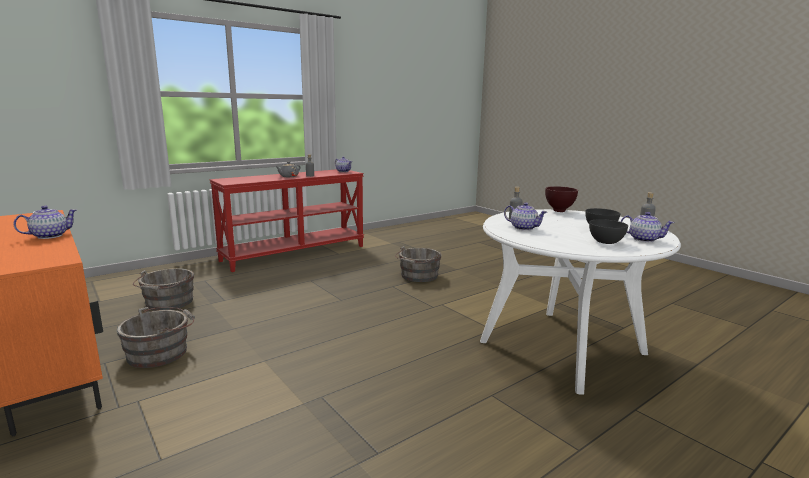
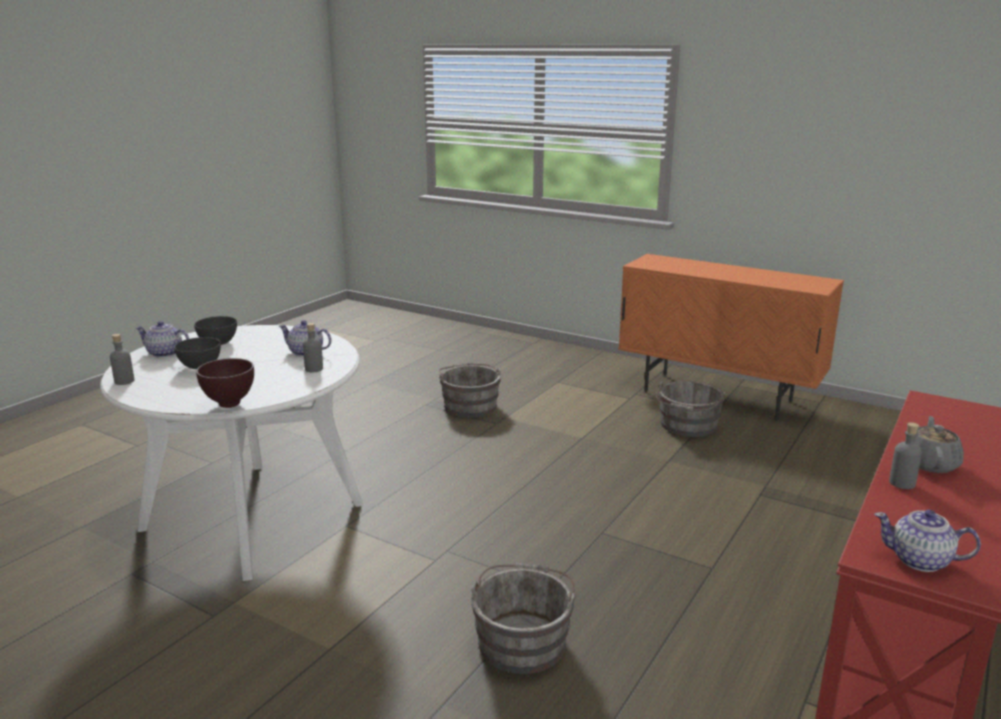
camera: 160 degrees right, 5 degrees up
(49, 236) = (714, 274): teapot -> none
(168, 303) = (814, 474): grey bucket -> grey bucket (469, 405)

